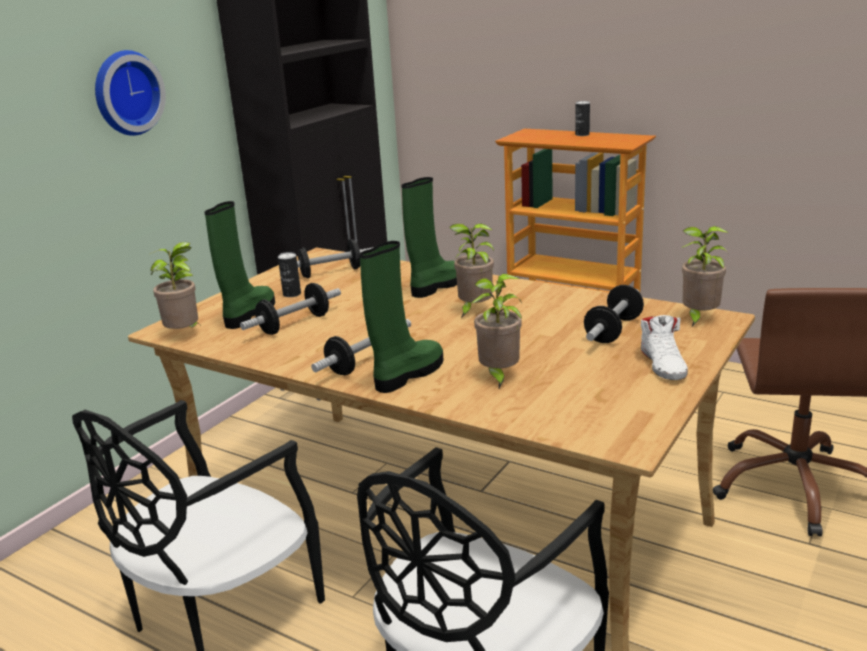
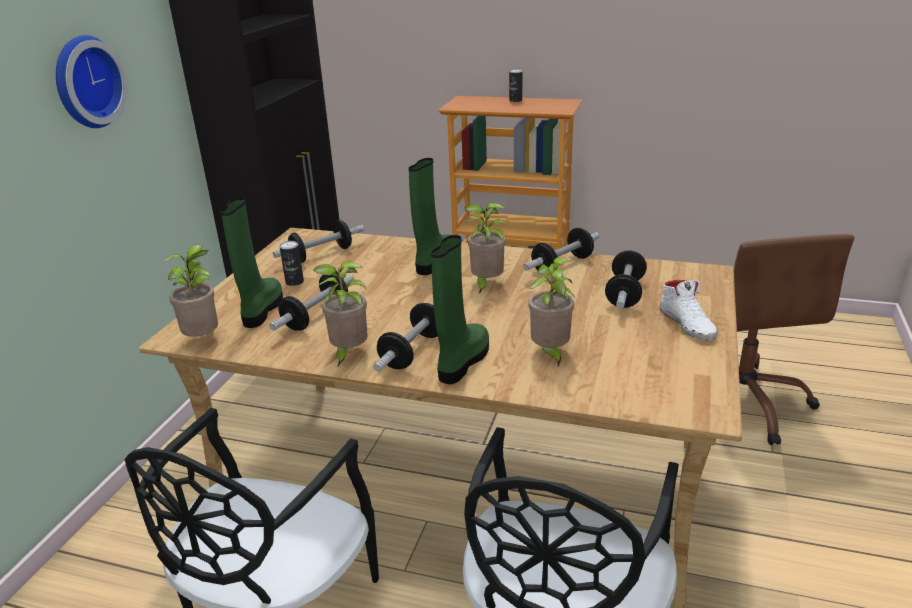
camera: 15 degrees left, 5 degrees up
(564, 299) = (562, 265): none -> dumbbell
(698, 319) = (690, 274): potted plant -> potted plant (348, 354)

